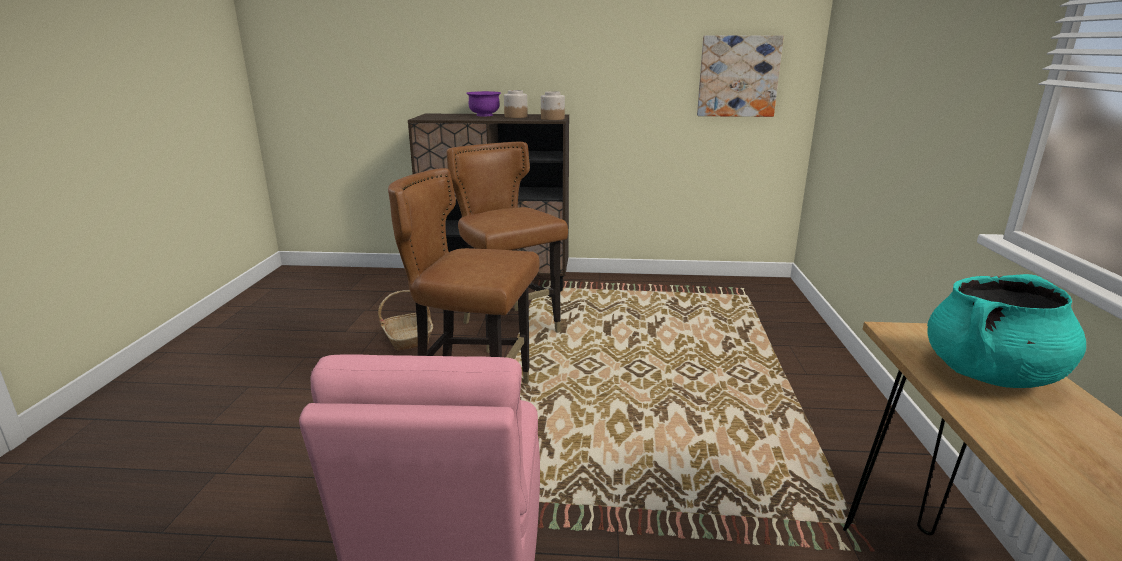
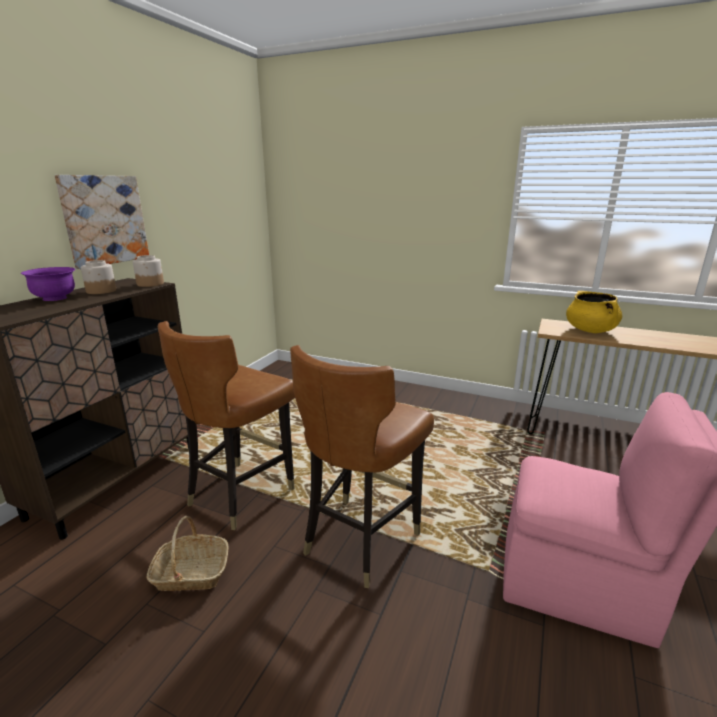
camera: 70 degrees left, 0 degrees up
(509, 329) = (240, 494): brown chair -> brown chair turned 45 degrees counterclockwise
(738, 76) = (232, 224): picture -> picture (104, 220)
(990, 375) = (590, 331): turquoise cooking pot -> yellow cooking pot

